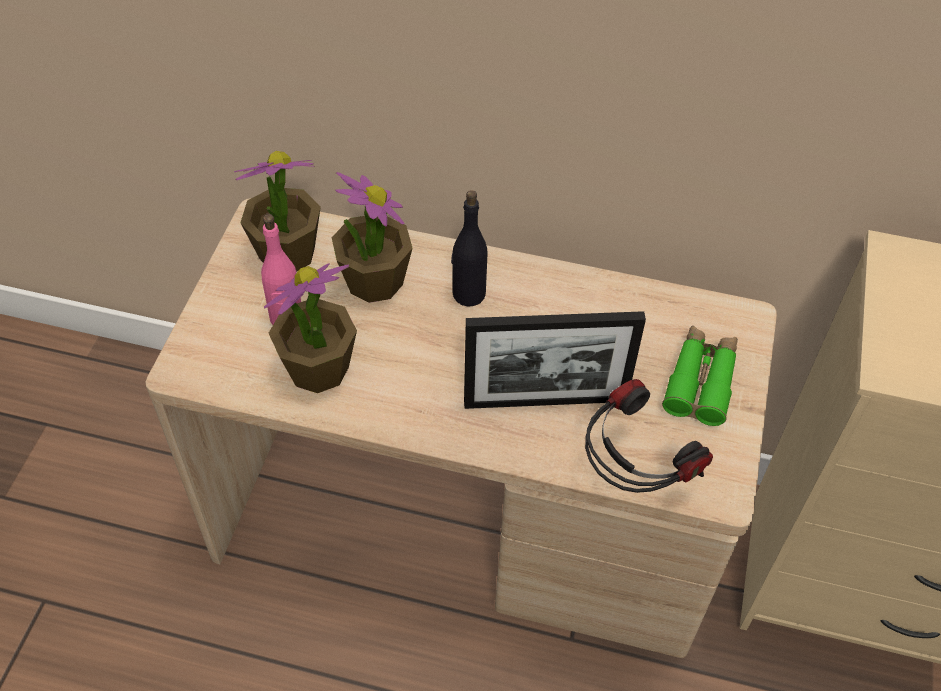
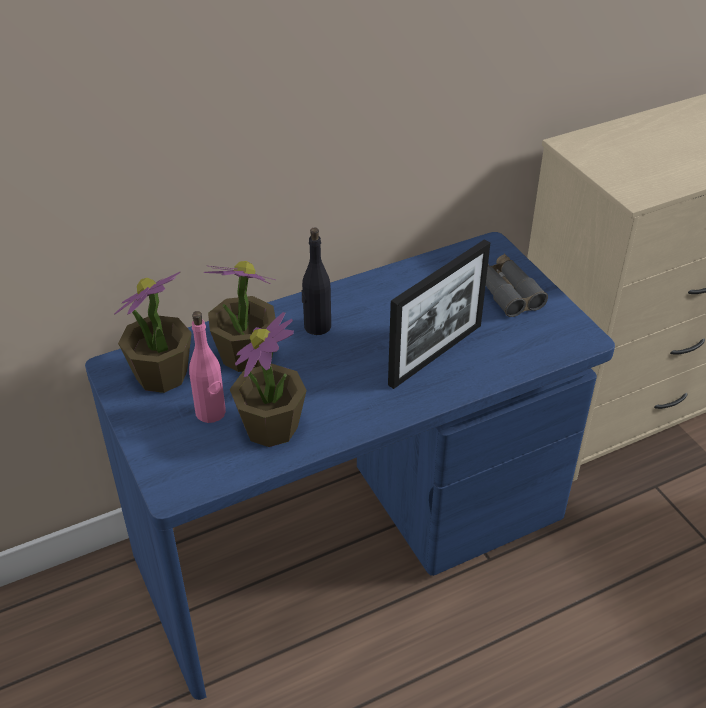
camera: 40 degrees left, 10 degrees down
(466, 520) = (352, 539): beige desk -> blue desk
(633, 474) = (529, 360): headphones -> none
(701, 381) = (506, 291): green binoculars -> grey binoculars

